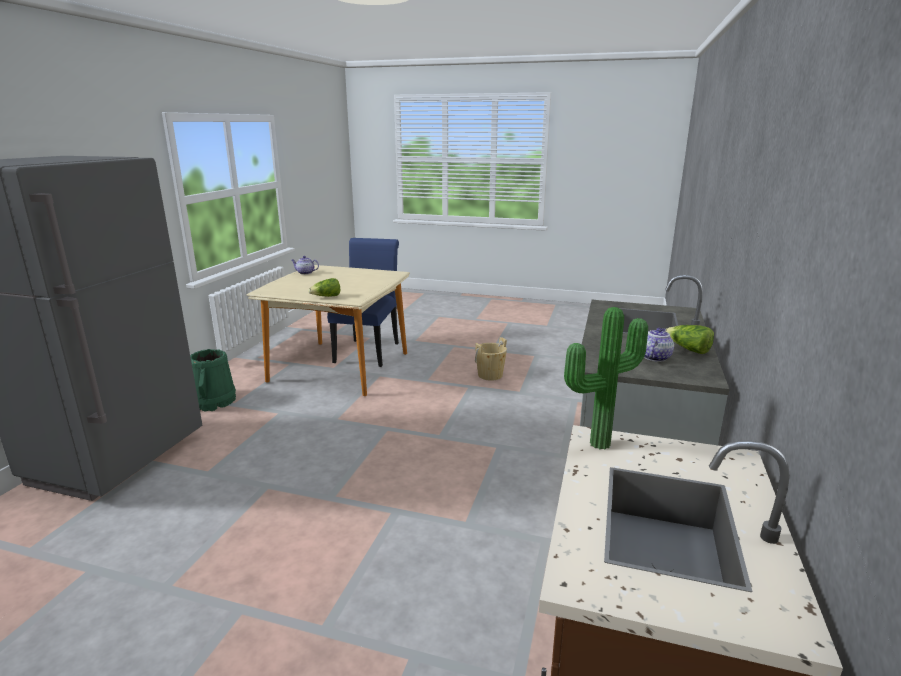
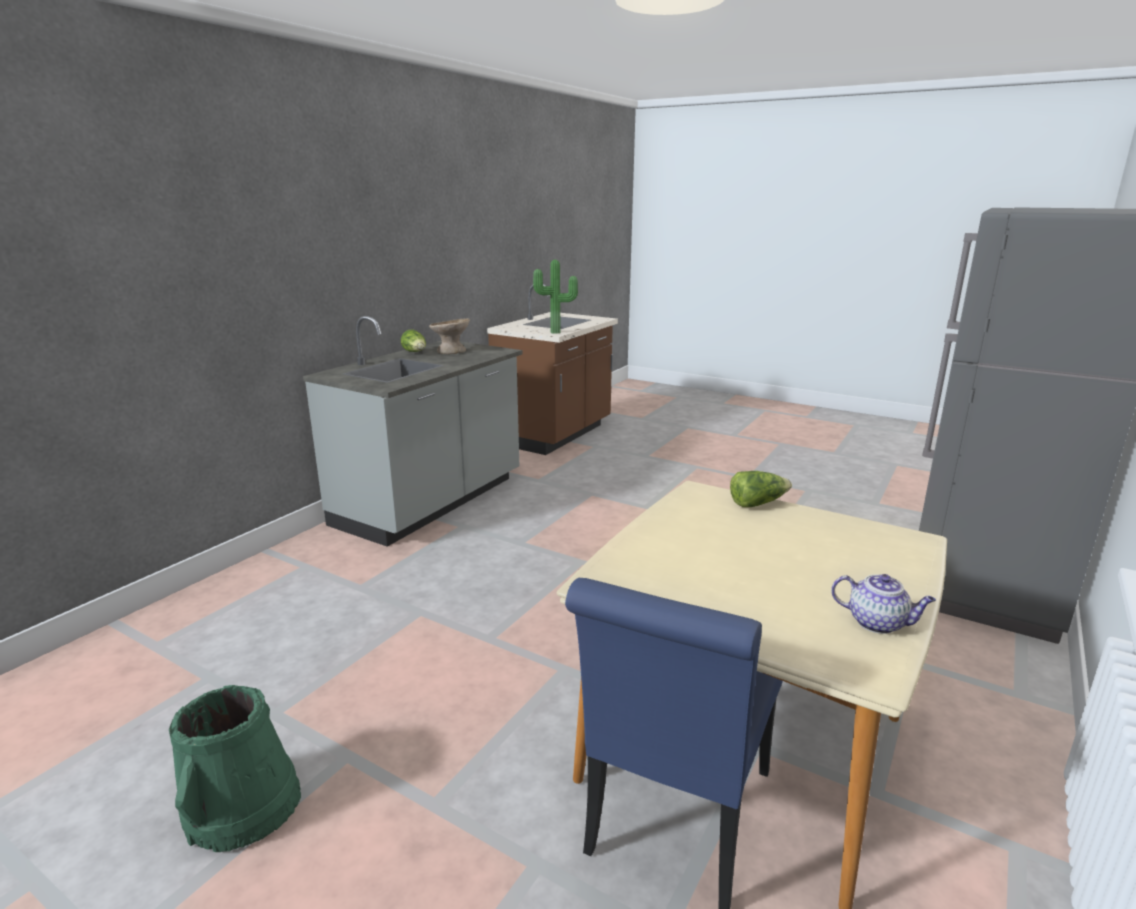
camera: 165 degrees left, 0 degrees up
(212, 401) = (962, 677): green bucket -> green bucket (243, 807)
(490, 375) = (434, 662): beige bucket -> none
(654, 357) = (451, 351): teapot -> beige bowl

